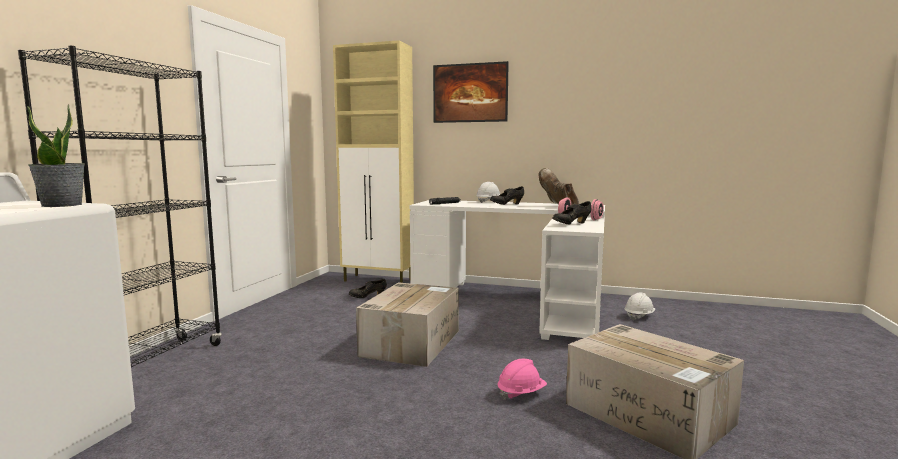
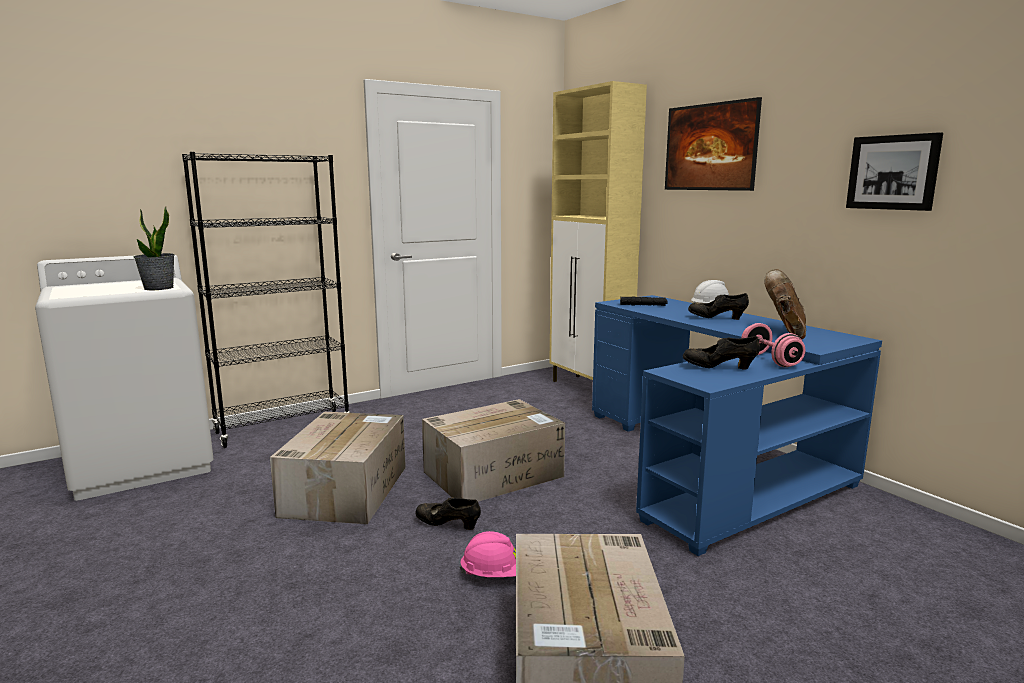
camera: 40 degrees right, 5 degrees up
(315, 387) = (346, 489): none -> cardboard box
(367, 297) = (543, 407): black shoe -> black shoe (448, 525)
(521, 302) = (711, 462): white desk -> blue desk
(599, 108) = (893, 172): none -> picture
(639, 316) = (858, 540): white hard hat -> none

